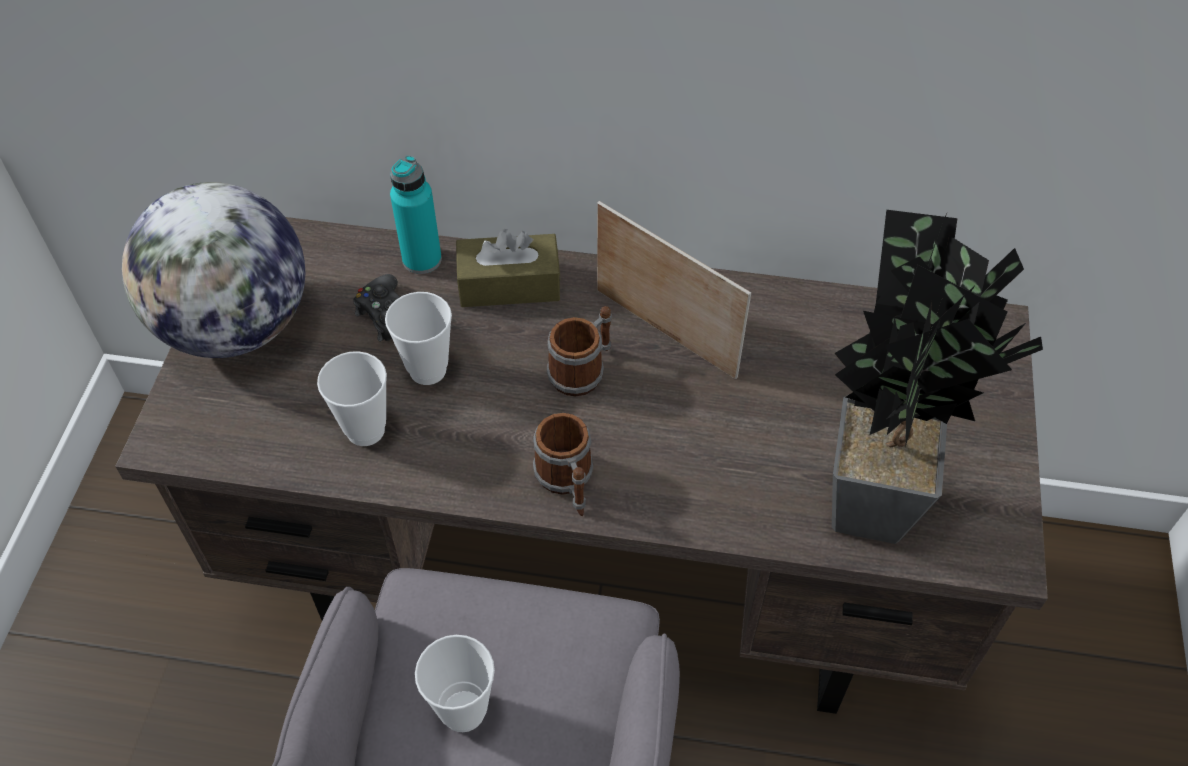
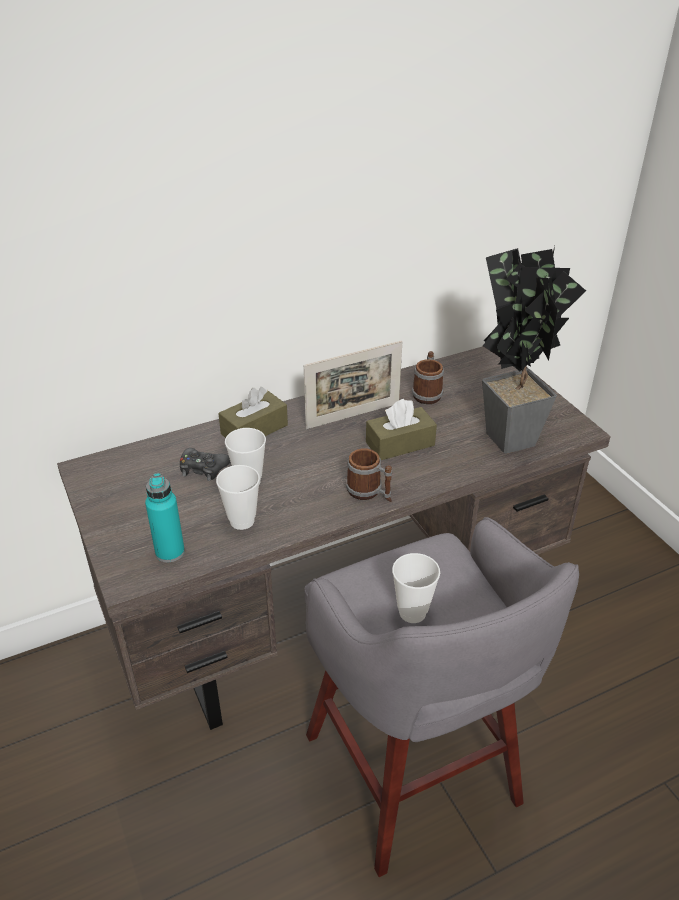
camera: 35 degrees left, 15 degrees down
(236, 326) = (115, 511): globe -> none
(422, 259) = (195, 439): turquoise bottle -> turquoise bottle (170, 552)
(583, 370) = (329, 446): mug -> mug (427, 393)
(665, 332) = (353, 416): picture frame -> picture frame turned 150 degrees clockwise
(687, 421) = (400, 444): none -> brown tissue box

